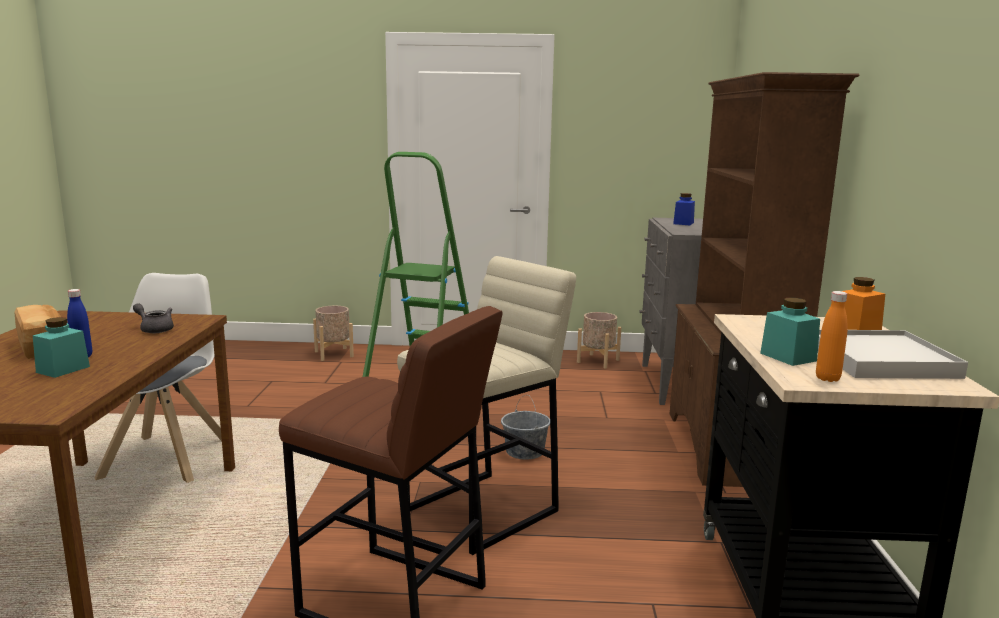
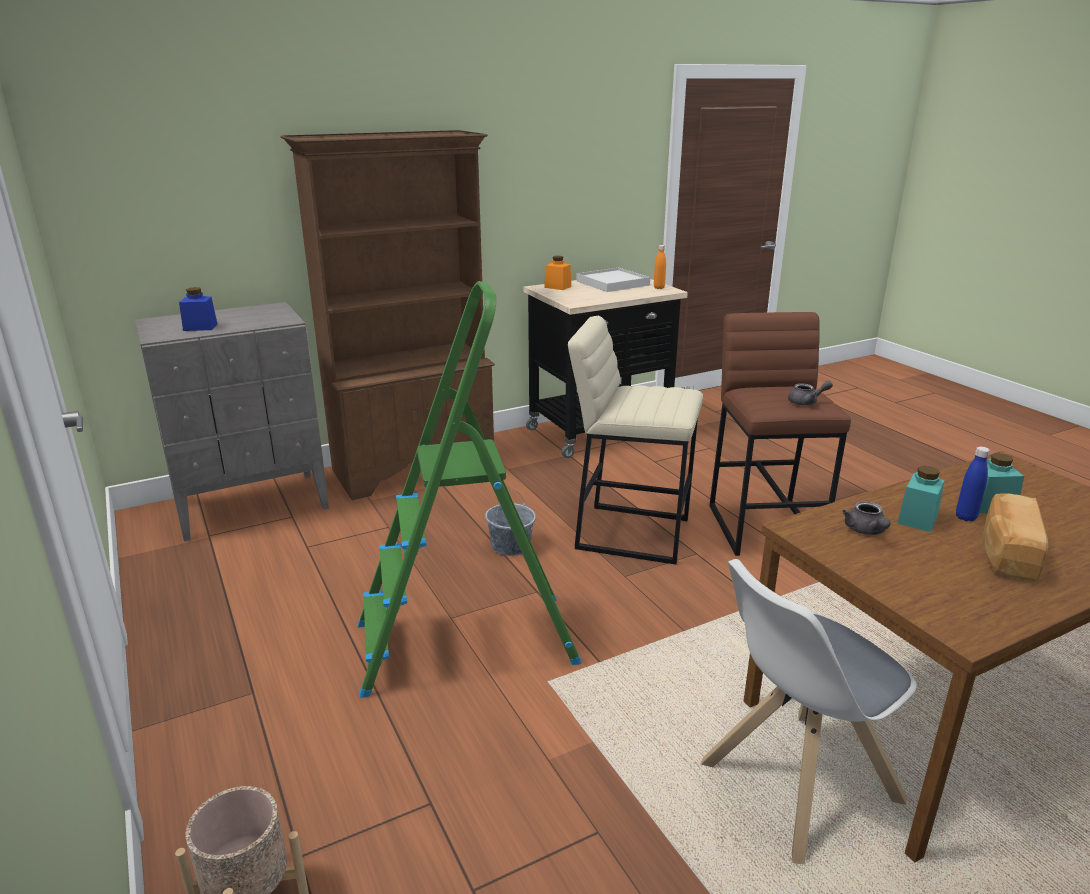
camera: 120 degrees left, 10 degrees up
(339, 398) = (807, 402): none -> grey teapot
(598, 361) = (178, 574): beige planter -> none
(788, 357) = (637, 293): turquoise jar -> turquoise jar (917, 519)

